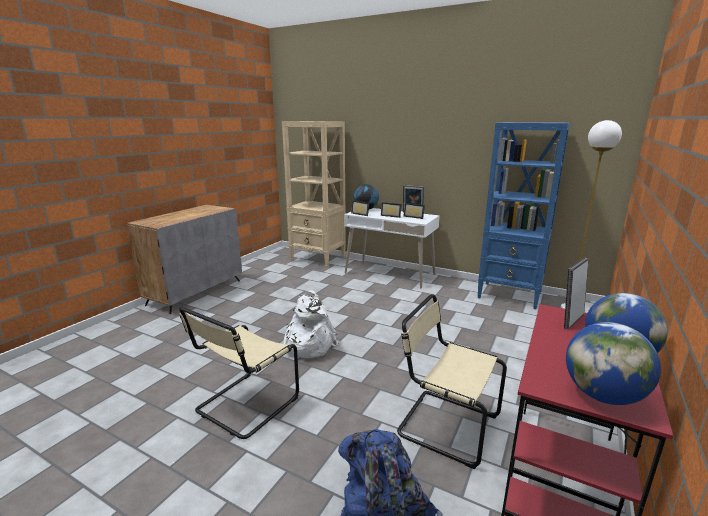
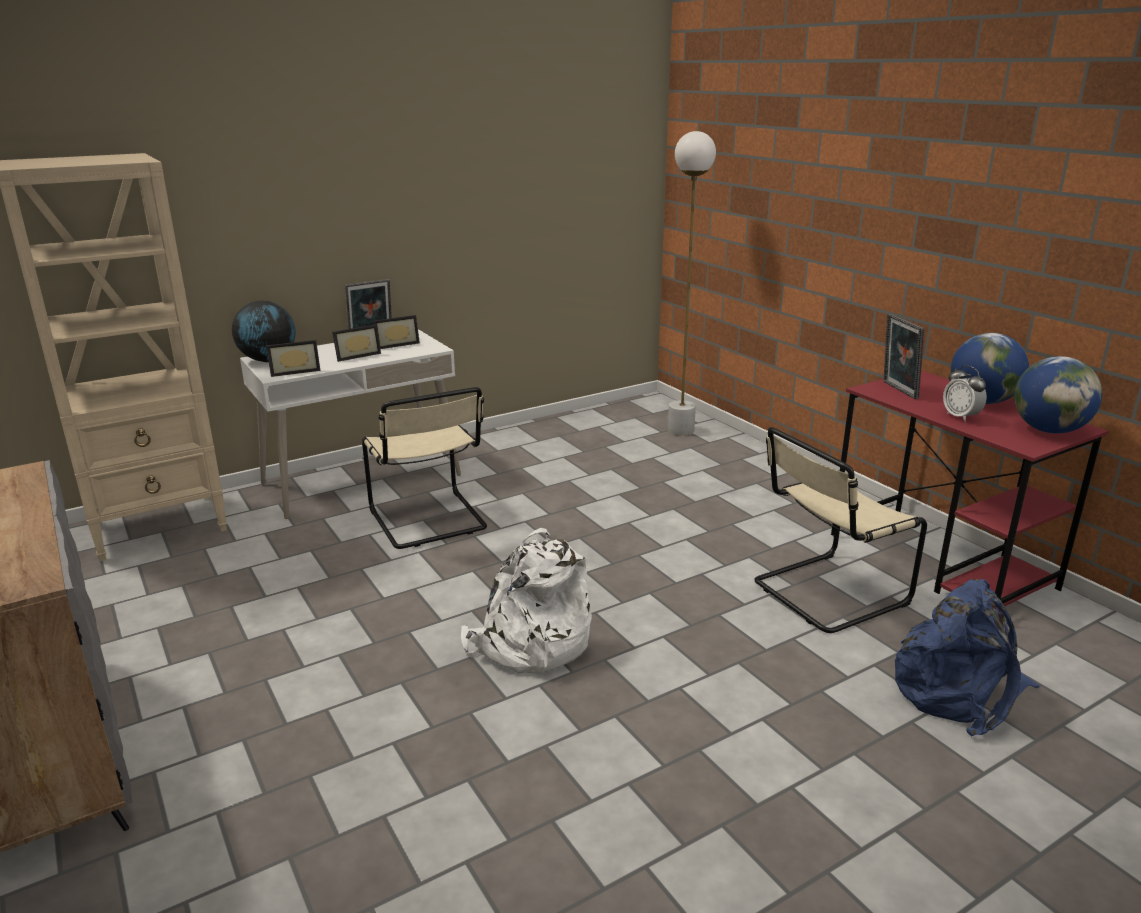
camera: 60 degrees left, 5 degrees up
(244, 406) = (669, 765): beige chair -> beige chair (429, 521)
(510, 295) = (571, 428): blue bookcase -> none
(558, 350) = (960, 417): none -> alarm clock

